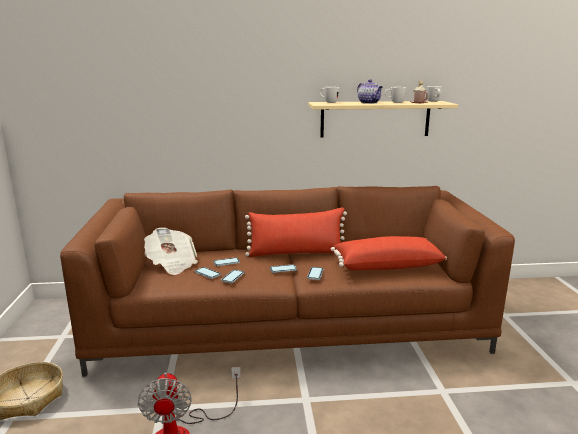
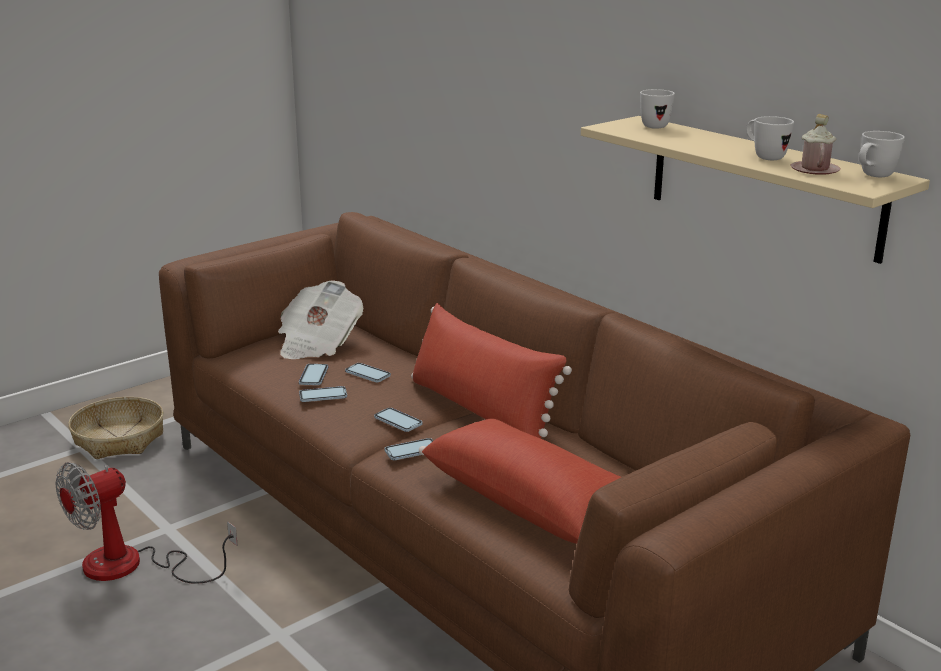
camera: 55 degrees right, 5 degrees up
(369, 103) = (713, 145): teapot -> none

